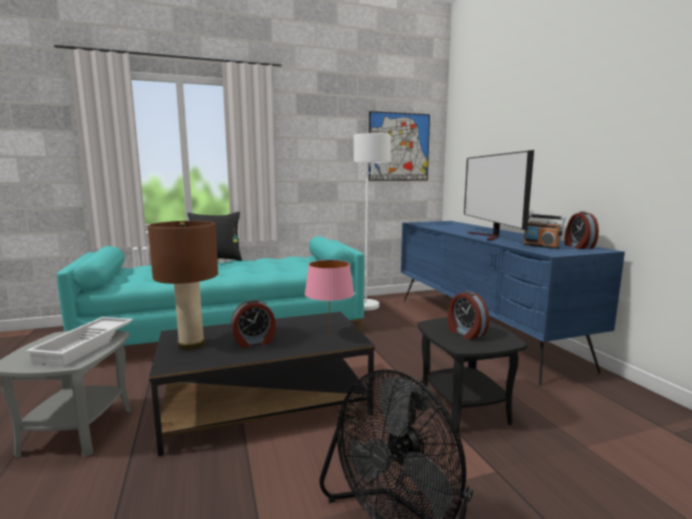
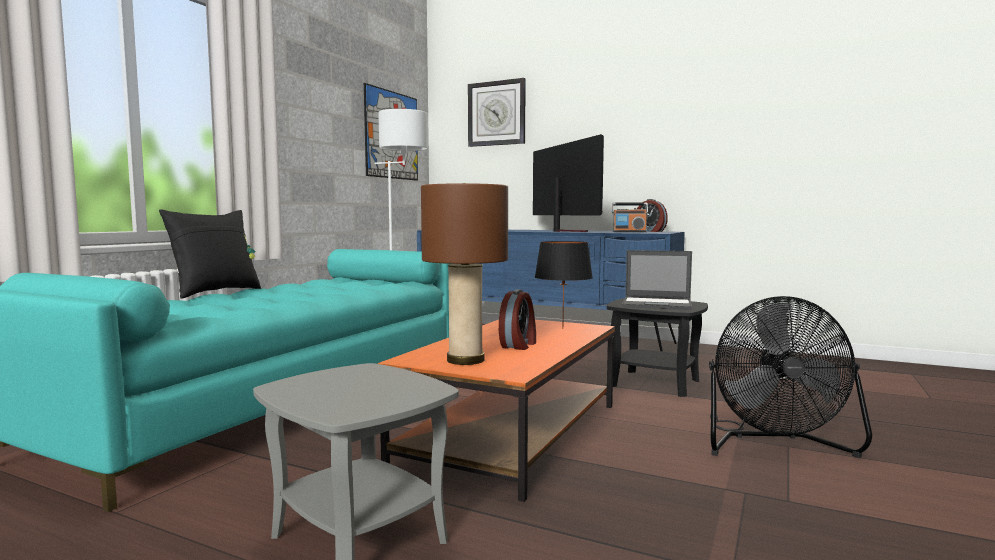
camera: 45 degrees left, 5 degrees down
(86, 345) = (374, 380): white tray -> none
(267, 403) = (513, 432): black coffee table -> orange coffee table
(330, 335) = (563, 329): pink table lamp -> black table lamp
(465, 333) = (658, 304): alarm clock -> laptop
(485, 121) = (496, 113): none -> wall clock
(489, 237) = (563, 231): television -> television turned 150 degrees counterclockwise

